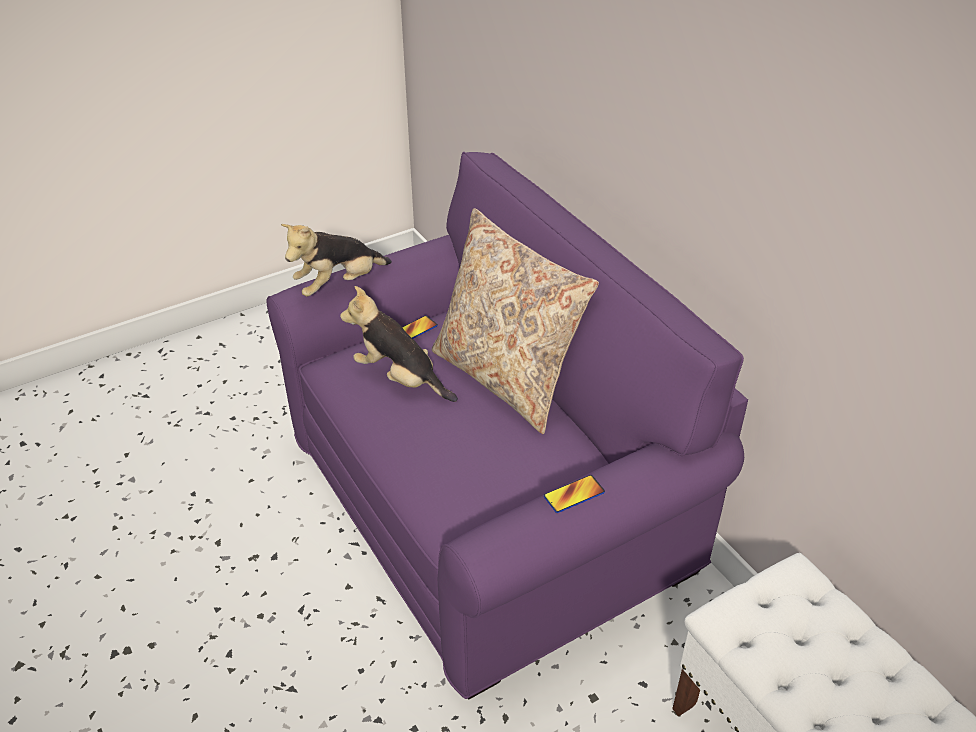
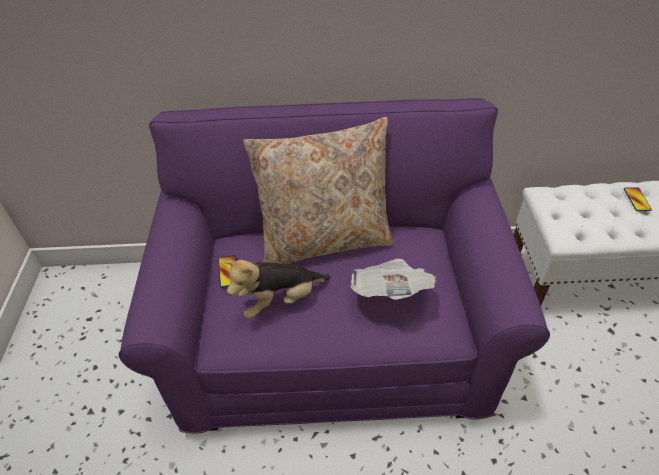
camera: 60 degrees left, 5 degrees up
(339, 285) = (165, 286): plush toy -> none
(468, 456) = (390, 292): none -> newspaper
(574, 495) = (494, 241): phone -> phone (636, 199)

